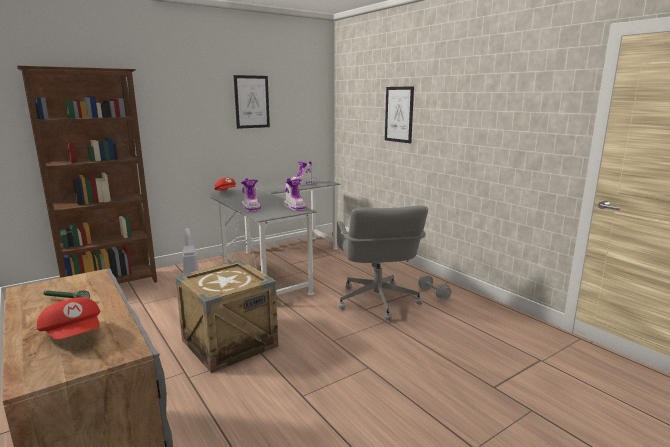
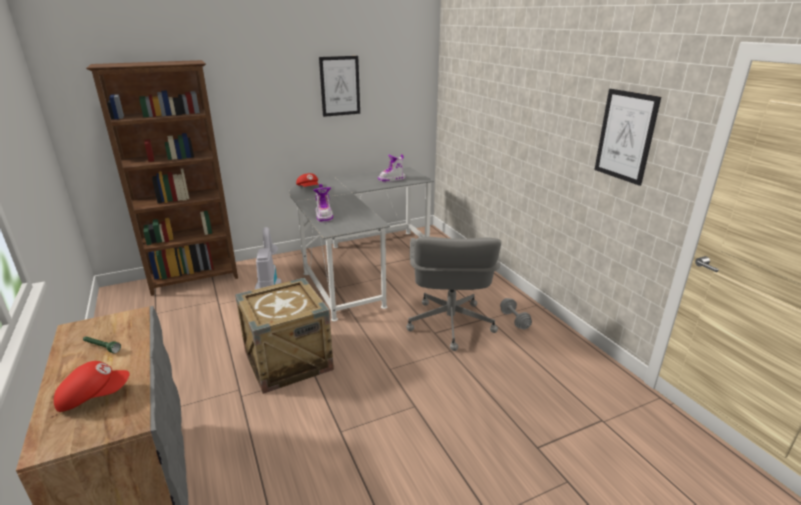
camera: 10 degrees right, 10 degrees up
(74, 335) = (94, 396): red cap -> red cap turned 75 degrees counterclockwise
(295, 207) = (369, 218): boot -> none
(399, 114) = (500, 109): picture -> picture (625, 136)

